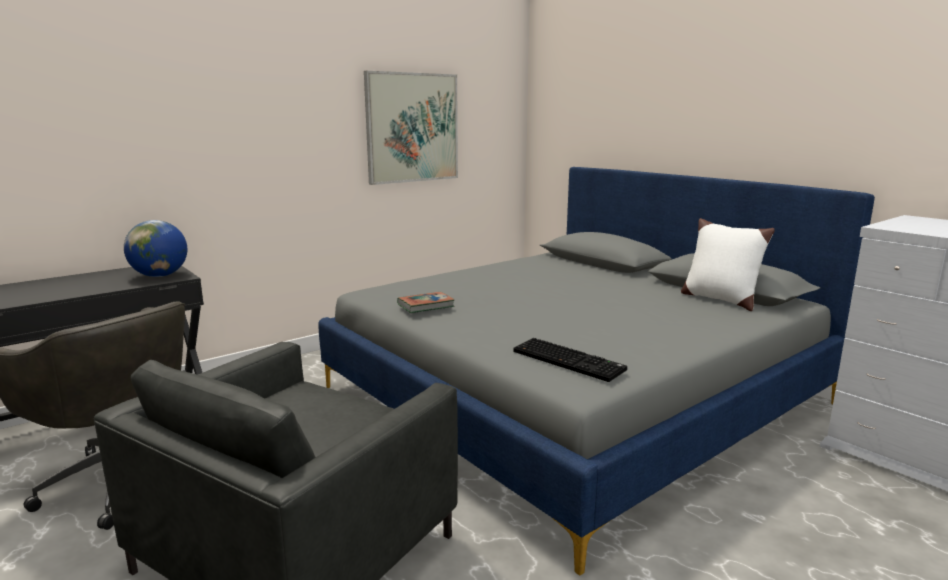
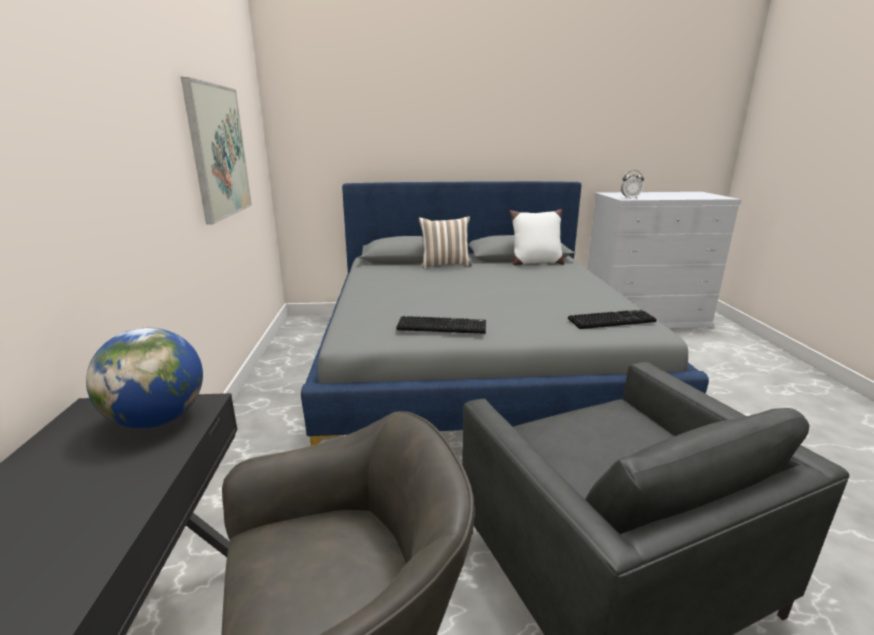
camera: 55 degrees left, 5 degrees up
(426, 306) = (443, 326): book -> keyboard
(613, 273) = (445, 264): none -> pillow
(895, 228) = (630, 198): none -> alarm clock

